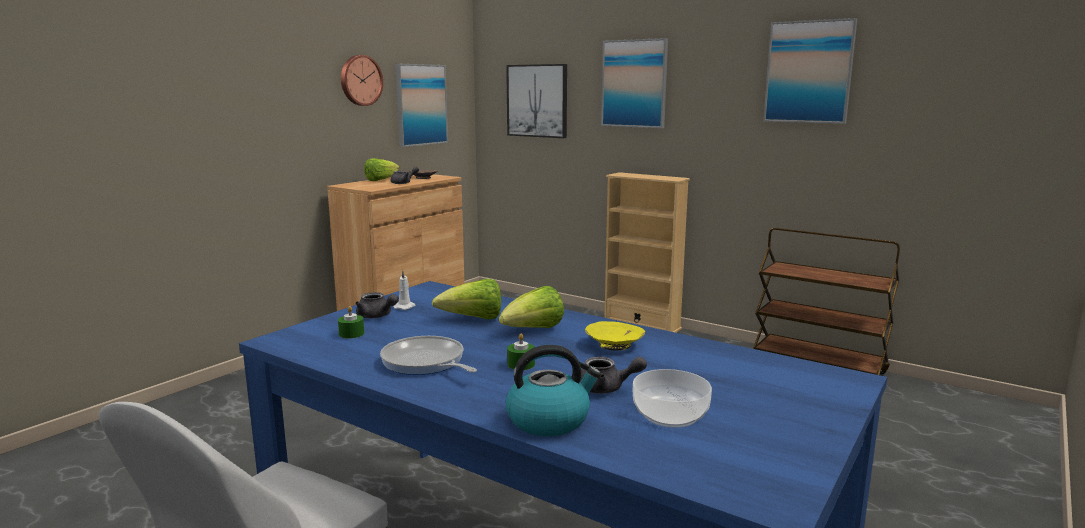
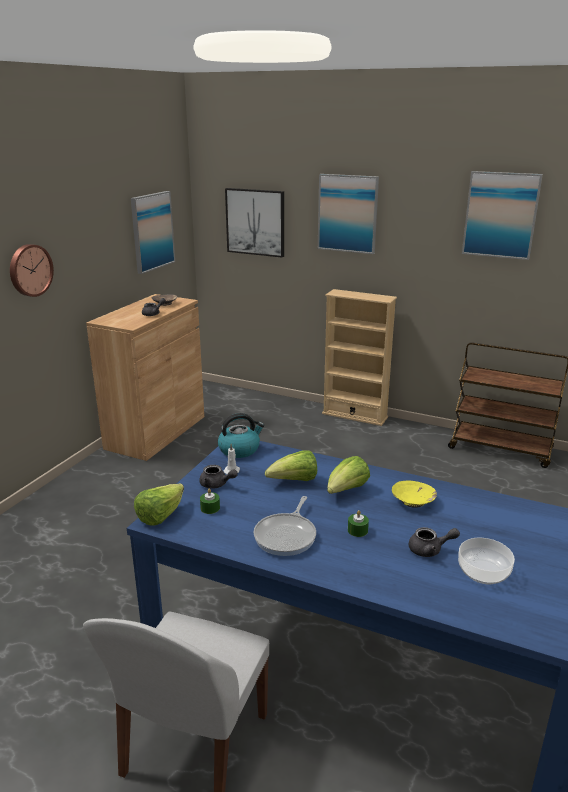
camera: 10 degrees left, 10 degrees up
(360, 80) = (104, 220): wall clock -> wall clock (29, 270)
(381, 180) = (129, 310): lettuce -> lettuce (160, 516)
(425, 362) = (287, 536): frying pan -> frying pan turned 105 degrees counterclockwise
(549, 420) = (407, 587): kettle -> kettle (240, 449)

